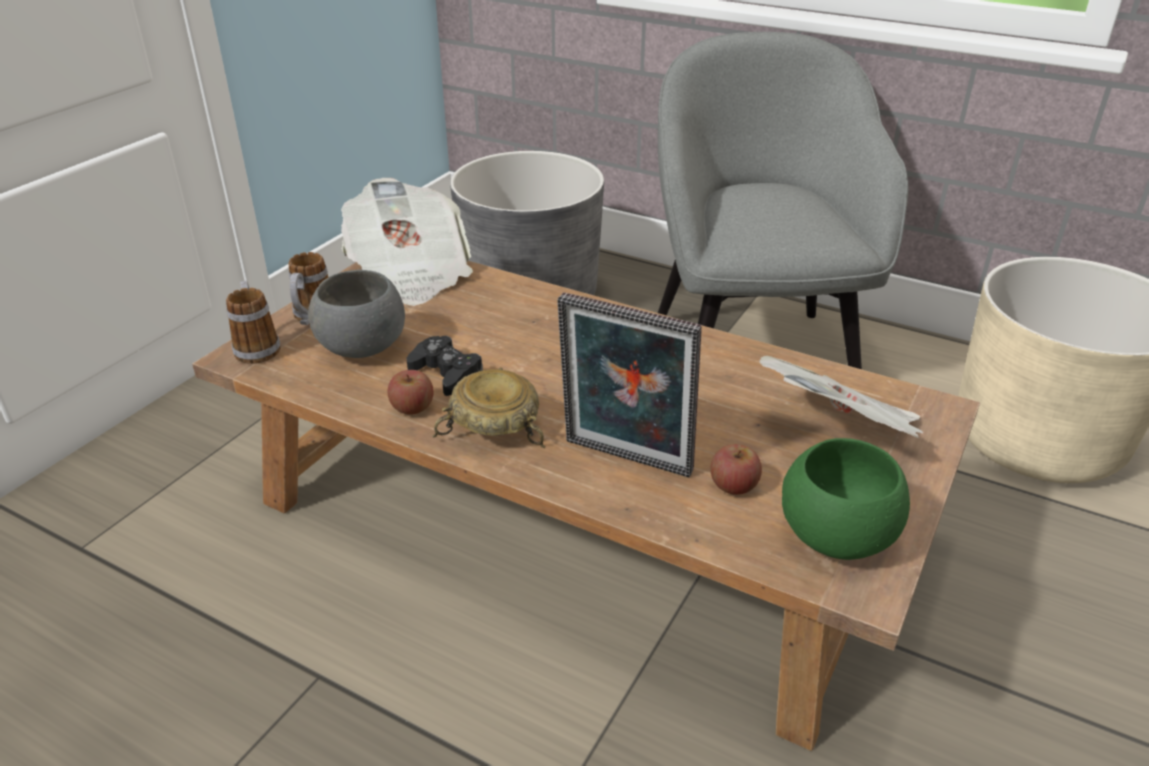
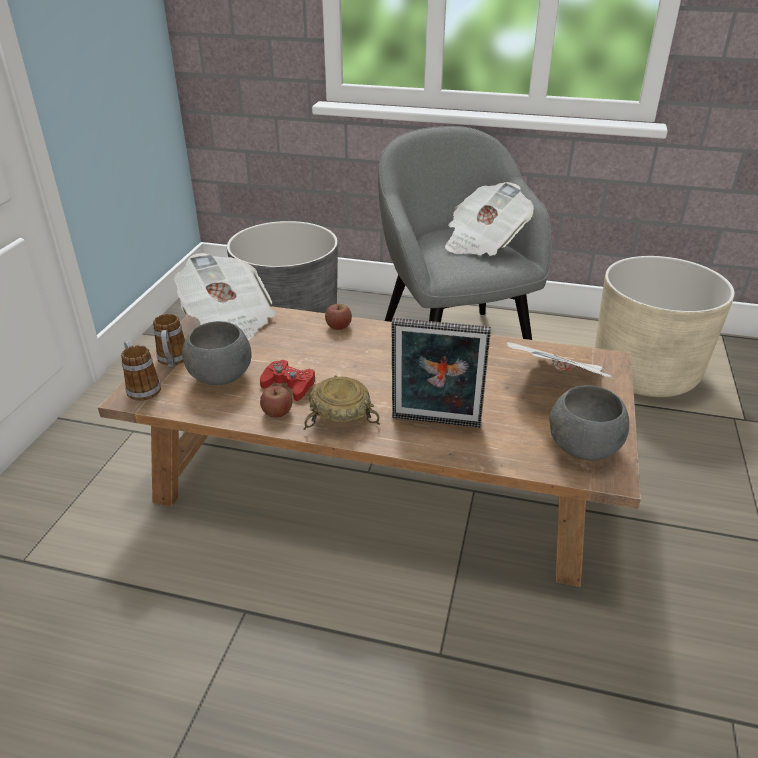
camera: 15 degrees left, 0 degrees up
(446, 373) = (289, 385): black game controller -> red game controller
(733, 485) = (509, 428): apple -> apple (338, 326)
(802, 207) = (483, 242): none -> newspaper
(835, 537) = (582, 448): green bowl -> grey bowl

